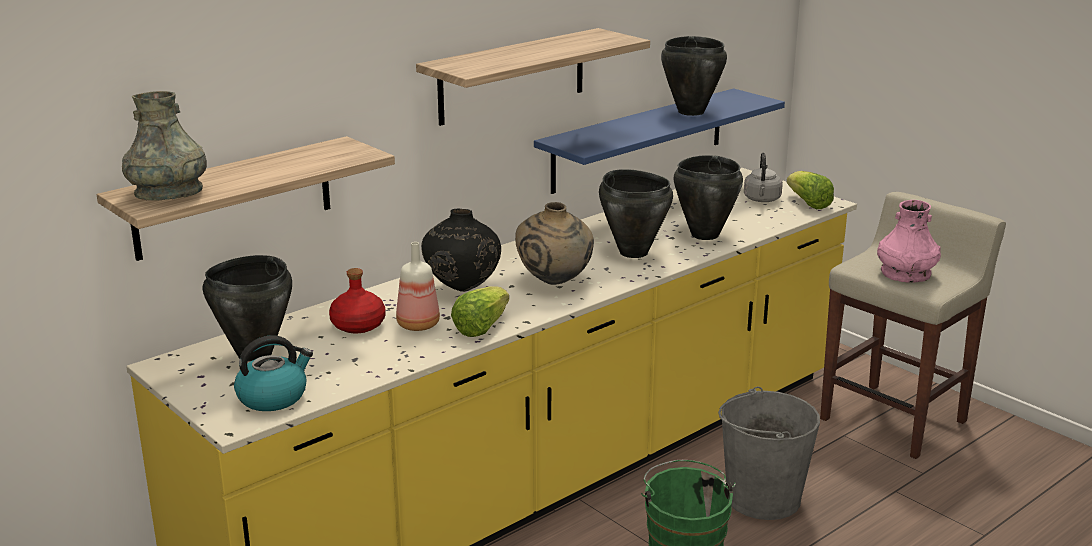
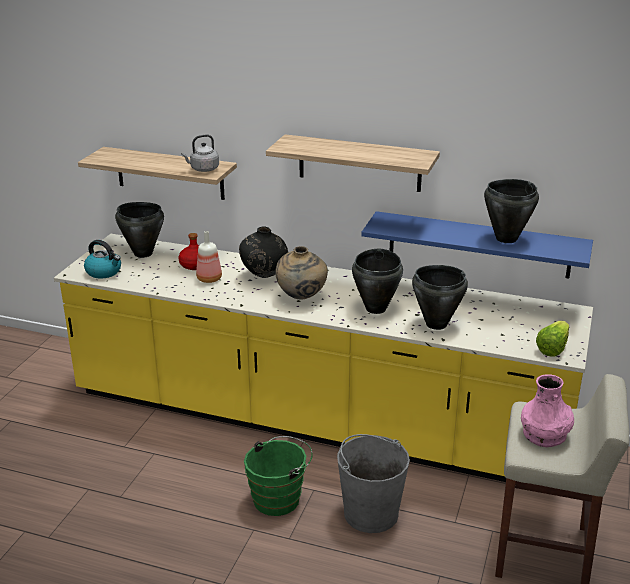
camera: 60 degrees right, 5 degrees up
(169, 193) = (114, 156): grey vase -> none
(481, 327) = (222, 295): lettuce -> none
(762, 200) = (533, 329): grey kettle -> grey kettle (203, 169)

